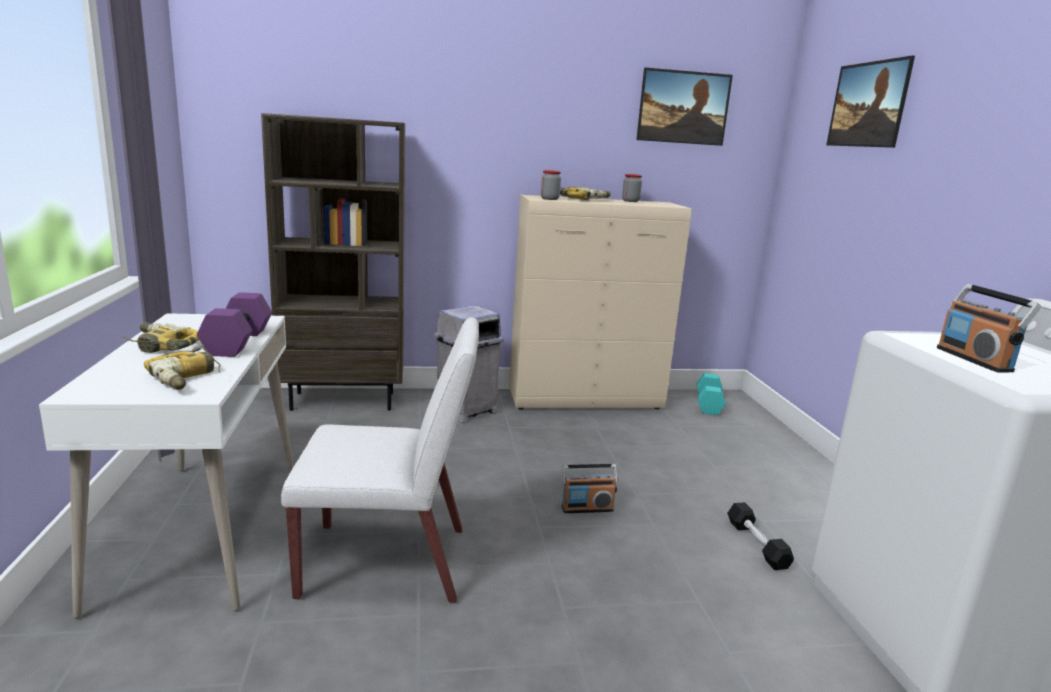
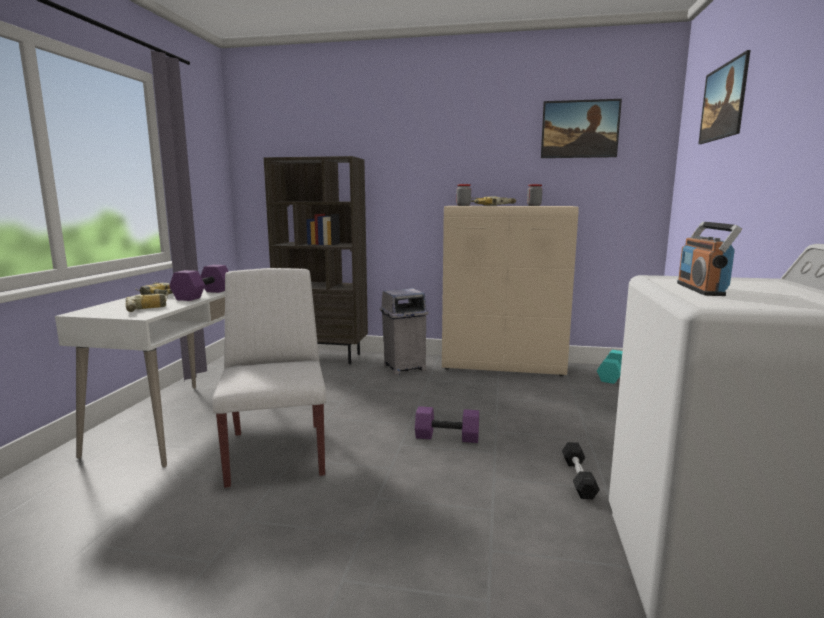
camera: 20 degrees right, 5 degrees down
(388, 562) = (277, 452): white chair -> white chair turned 120 degrees counterclockwise
(587, 508) = (448, 436): radio -> purple dumbbell

